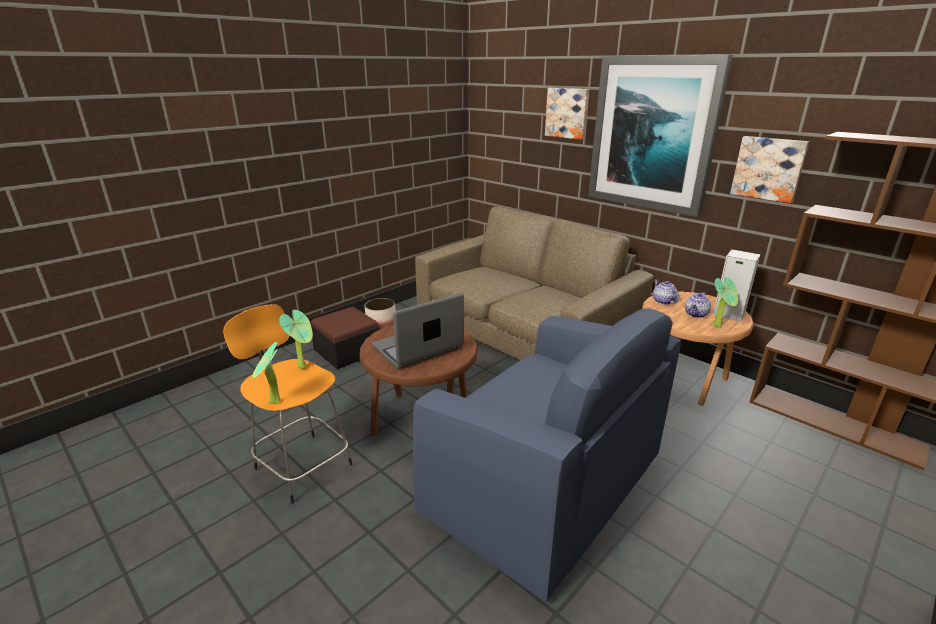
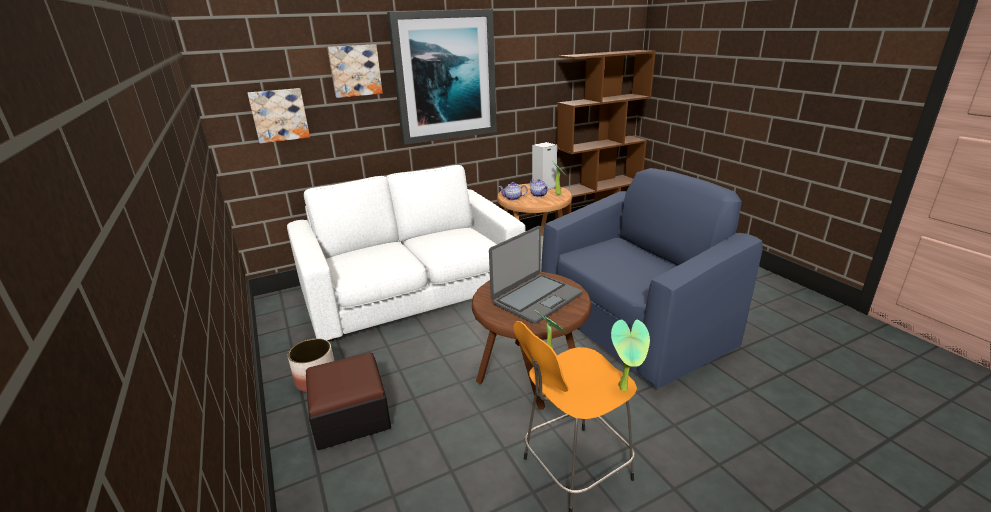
camera: 70 degrees left, 0 degrees up
(418, 348) = (536, 298): laptop -> laptop turned 120 degrees counterclockwise
(524, 329) = (412, 288): brown sofa -> white sofa
(768, 168) = (526, 86): picture -> picture (279, 115)

